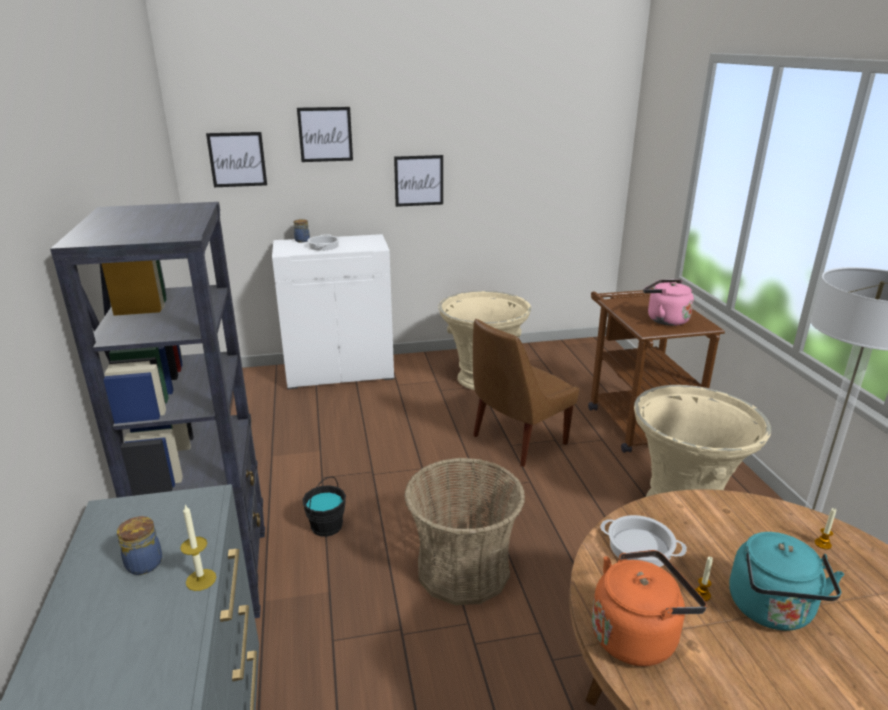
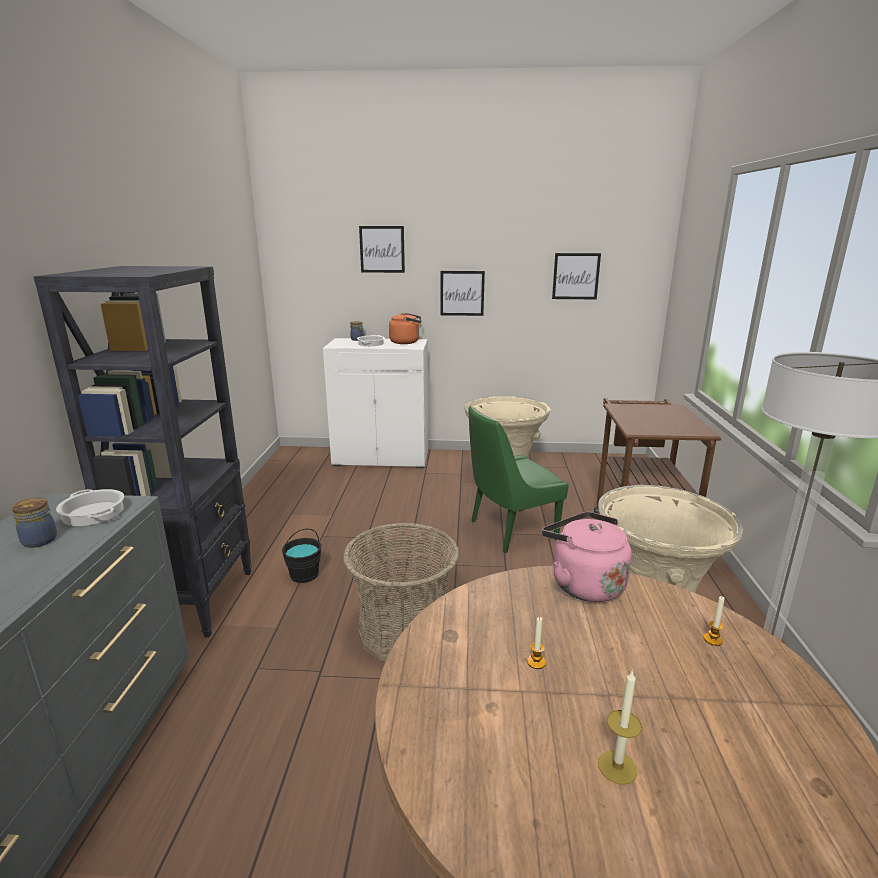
camera: 15 degrees right, 5 degrees down
(201, 580) = (69, 559): candle -> candle (617, 767)
(237, 159) = (309, 268): picture -> picture (576, 276)
(516, 441) = (510, 531): brown chair -> green chair
(637, 635) = (439, 686): orange kettle -> orange kettle (406, 342)
(639, 547) = (499, 608): cooking pot -> cooking pot (92, 513)
(664, 319) = (660, 423): pink kettle -> pink kettle (583, 584)
(772, 611) = (607, 693): turquoise kettle -> none

